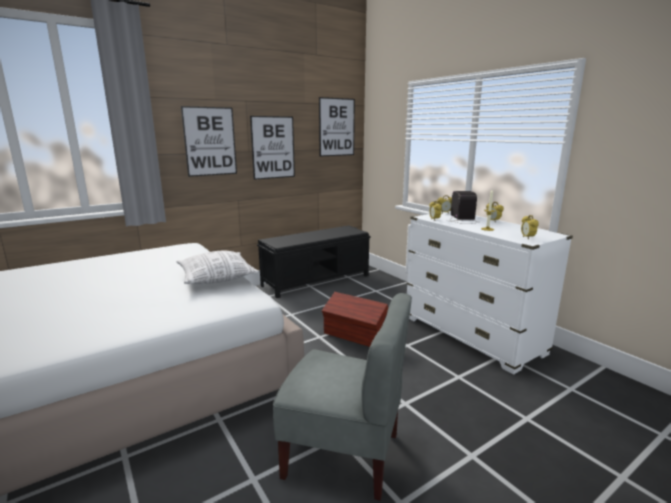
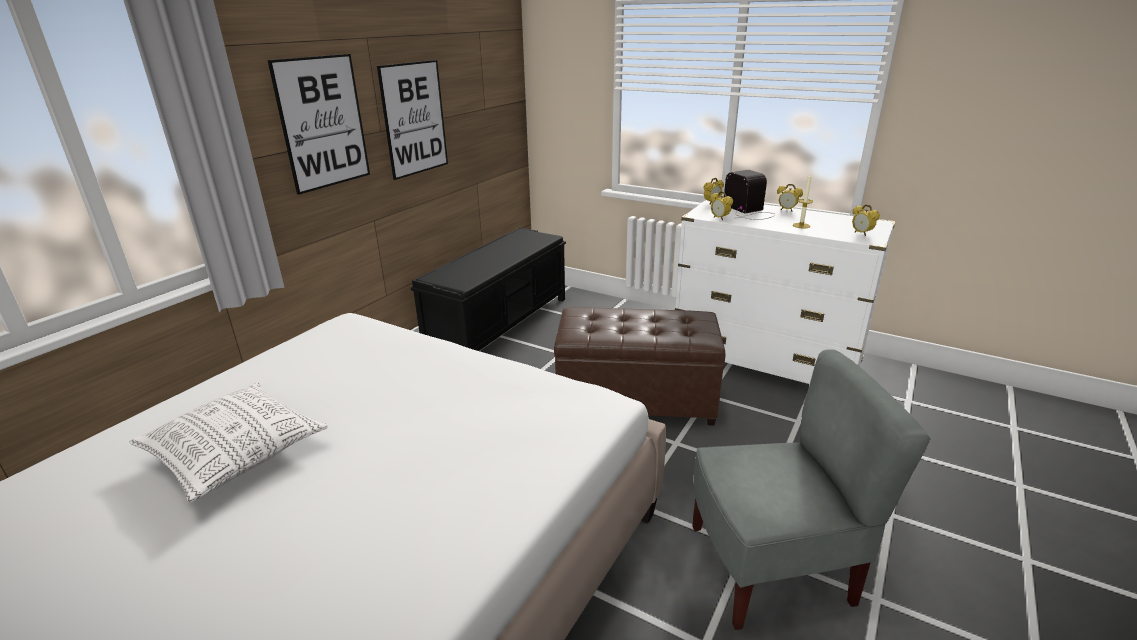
camera: 25 degrees left, 10 degrees up
(216, 278) = (496, 378): pillow -> pillow (235, 454)
(336, 127) = (493, 71): picture -> none
(356, 335) = (635, 399): brown storage box -> brown ottoman

